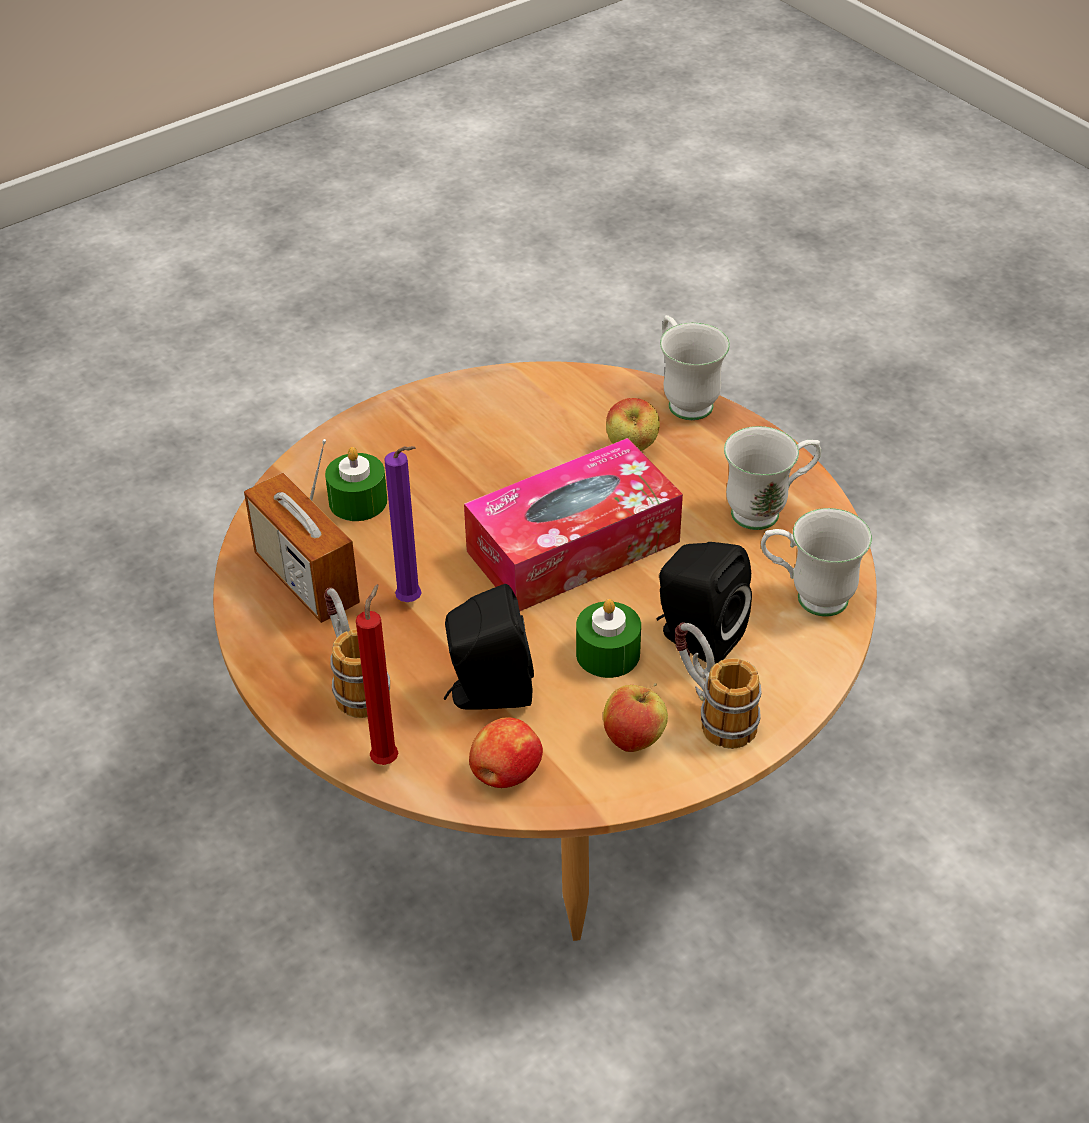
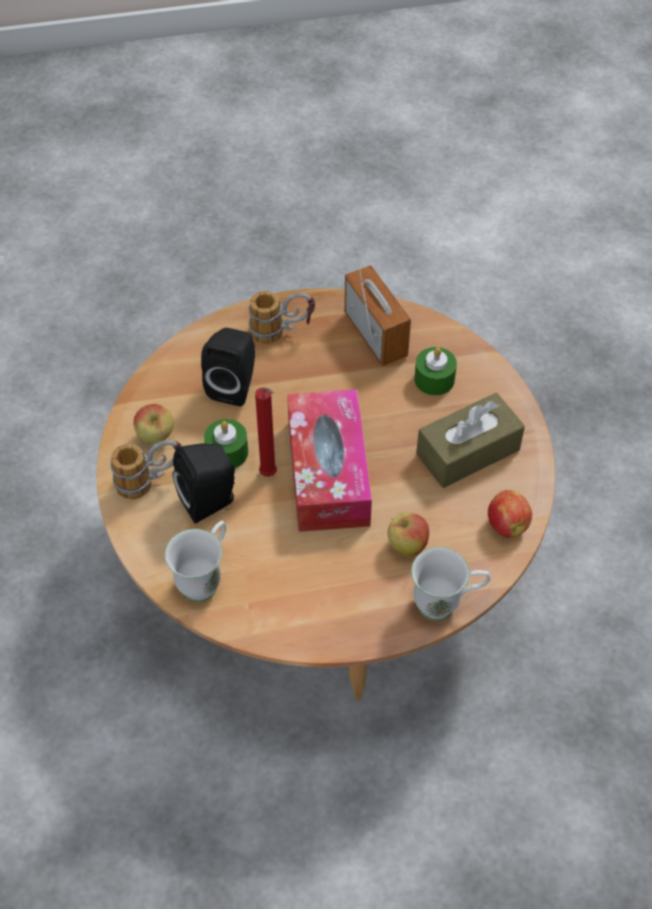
camera: 115 degrees right, 10 degrees up
(306, 580) = (375, 335): radio -> radio turned 75 degrees clockwise
(387, 758) = (217, 329): red candle -> red candle (270, 475)
(412, 602) = (327, 377): purple candle -> none
(460, 440) = (468, 452): none -> brown tissue box
(505, 774) = (172, 372): apple -> apple (506, 524)
(767, 511) = (297, 597): white mug -> none

